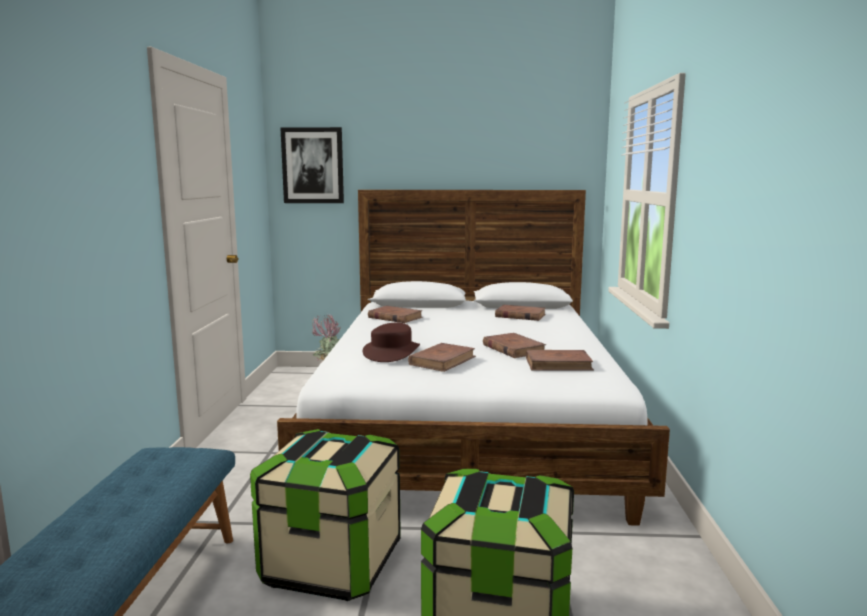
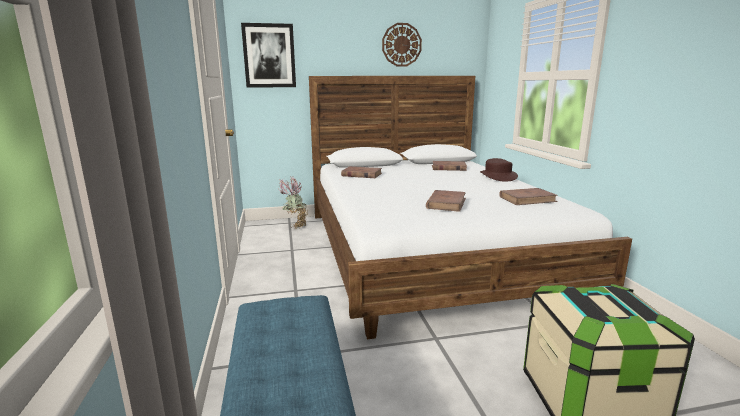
camera: 15 degrees left, 5 degrees up
(331, 564) = (424, 376): storage box -> none
(391, 352) = (400, 200): brown hat -> brown hat (497, 176)
(481, 150) = (401, 45): none -> wall clock
(513, 349) = (480, 191): brown book -> none

